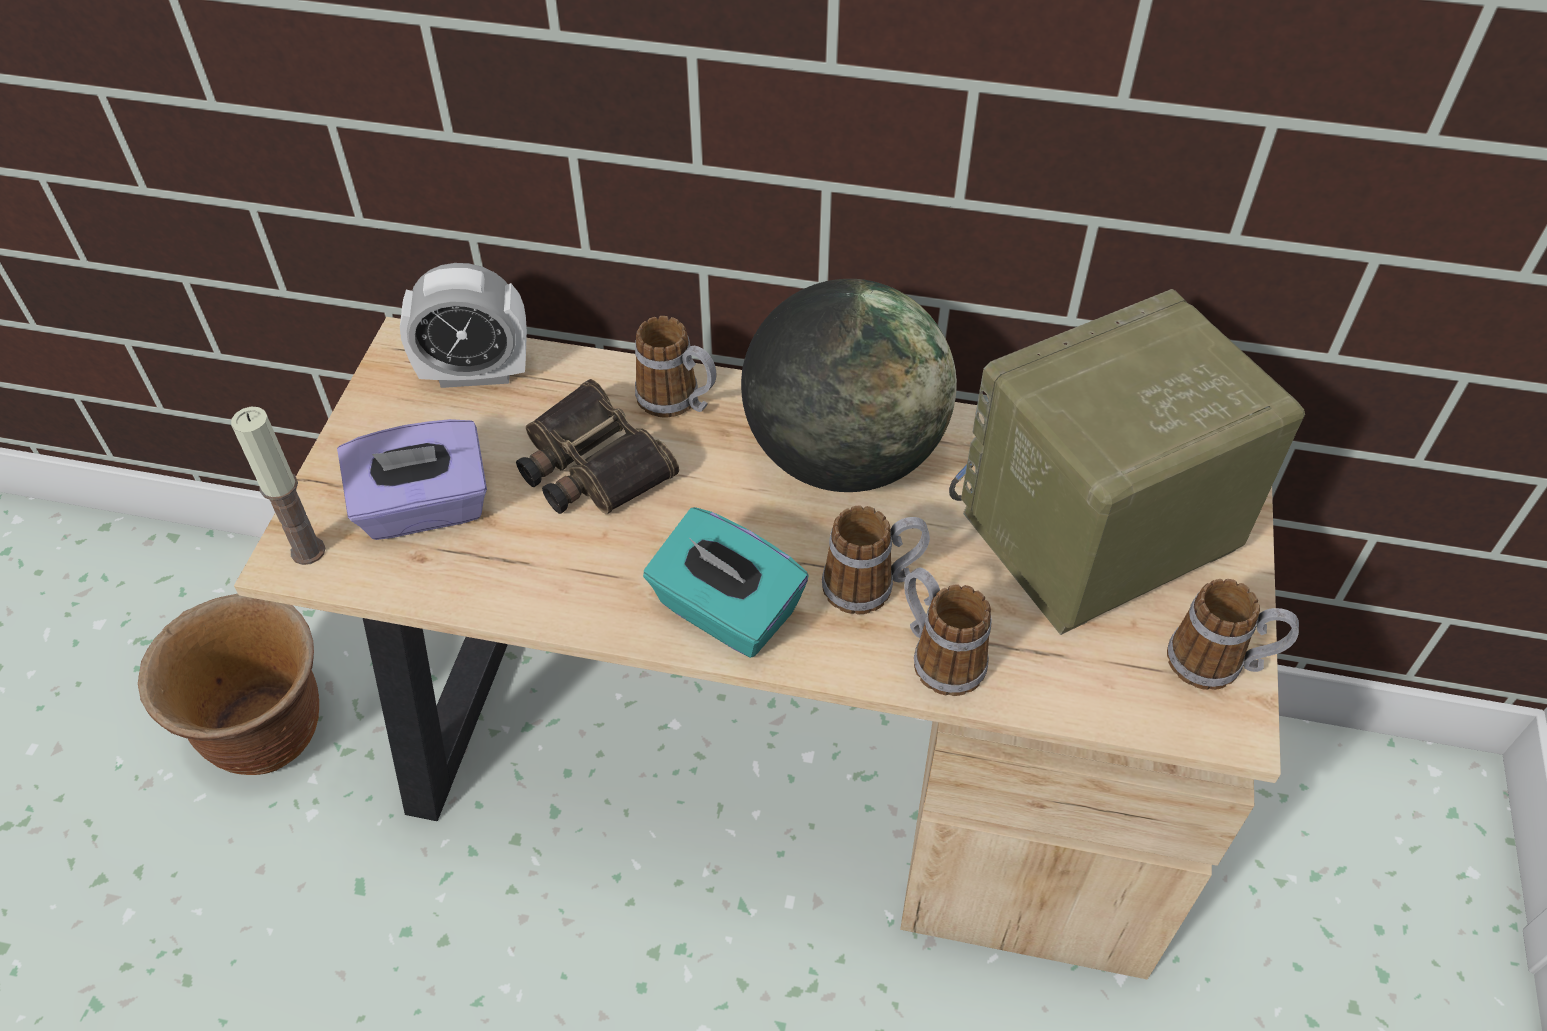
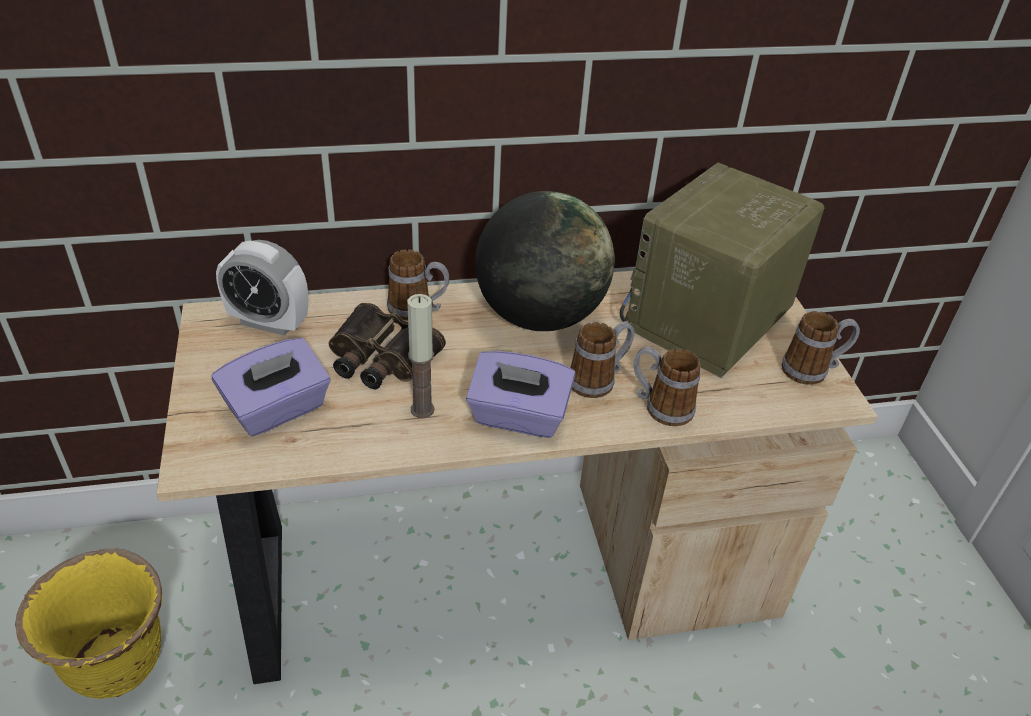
camera: 25 degrees left, 10 degrees down
(266, 732) = (116, 663): brown planter -> yellow planter
(308, 551) = (204, 456): candle -> candle (422, 409)
(475, 373) = (269, 322): alarm clock -> alarm clock turned 45 degrees clockwise
(725, 611) = (518, 417): turquoise tissue box -> purple tissue box

